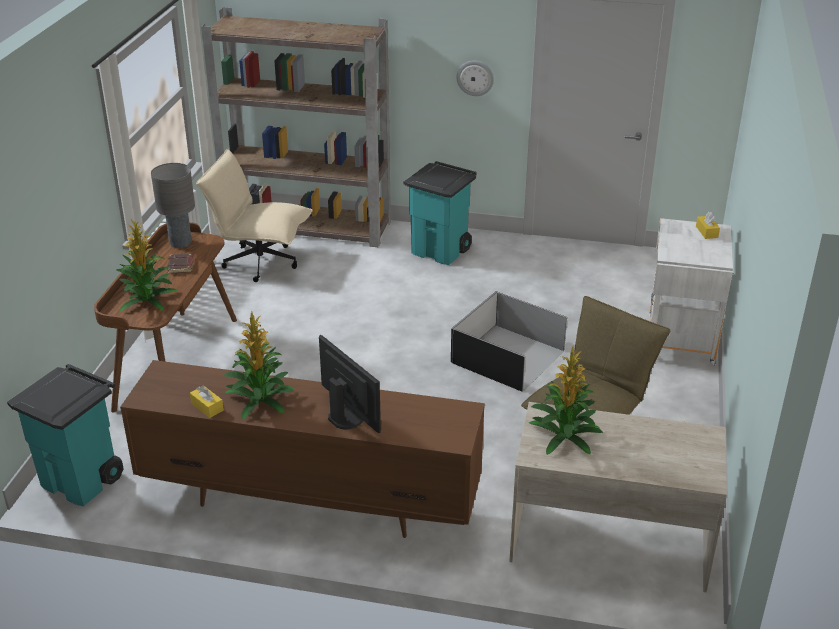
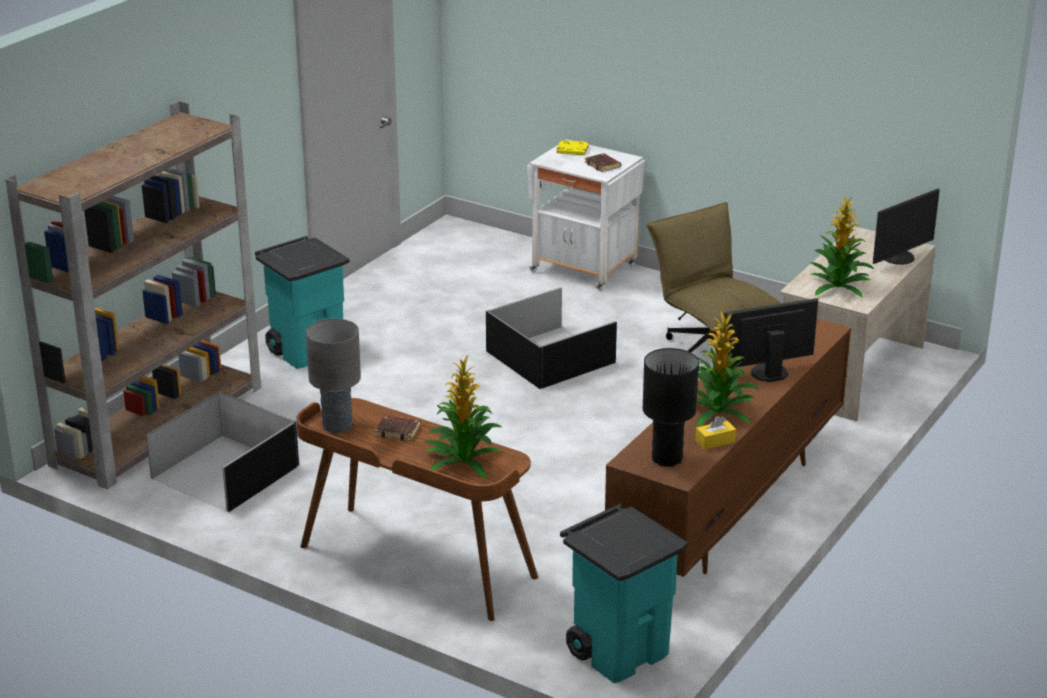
camera: 70 degrees left, 5 degrees down
(170, 387) = (667, 459): none -> black table lamp
(262, 262) = (224, 471): beige office chair -> black storage box
(475, 78) = (257, 131): wall clock -> none
(669, 470) = (899, 258): none -> monitor
(690, 252) = (603, 165): none -> brown book
(706, 232) = (572, 151): yellow tissue box -> yellow book

